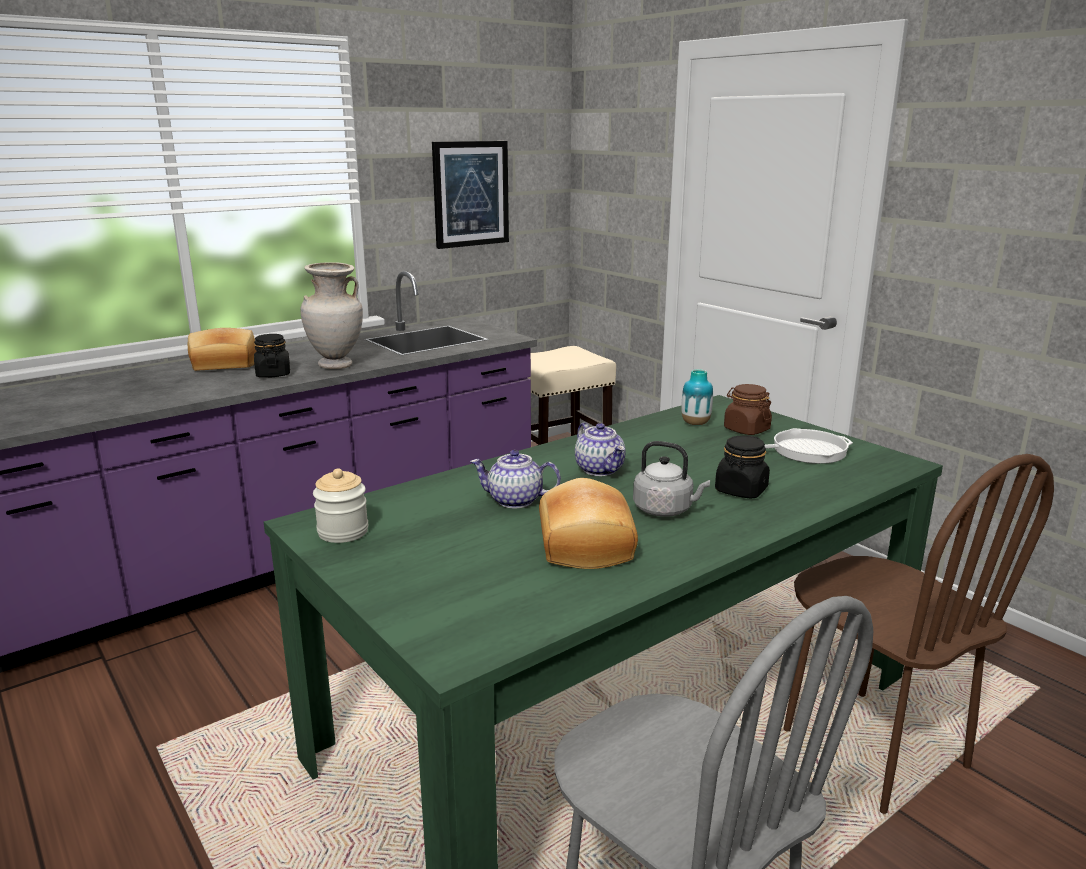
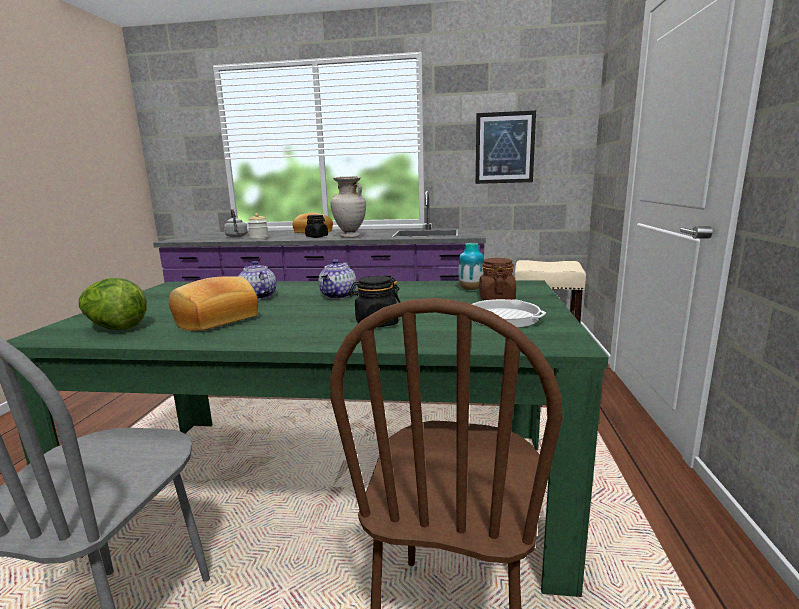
camera: 45 degrees right, 5 degrees down
(343, 532) = (170, 290): jar -> jar (259, 239)
(506, 601) = (115, 328): none -> lettuce
(666, 510) = (302, 319): grey kettle -> grey kettle (236, 236)

